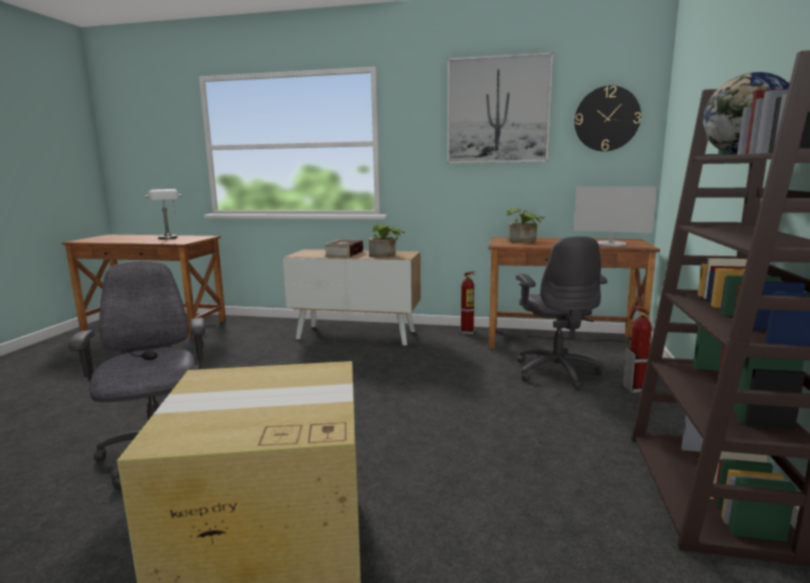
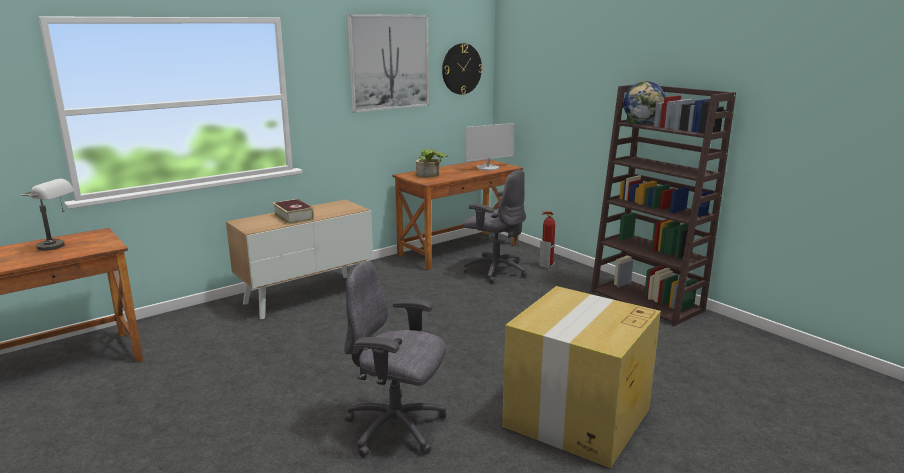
camera: 50 degrees left, 5 degrees up
(385, 255) = (336, 210): potted plant -> none
(467, 332) = (386, 263): fire extinguisher -> none

